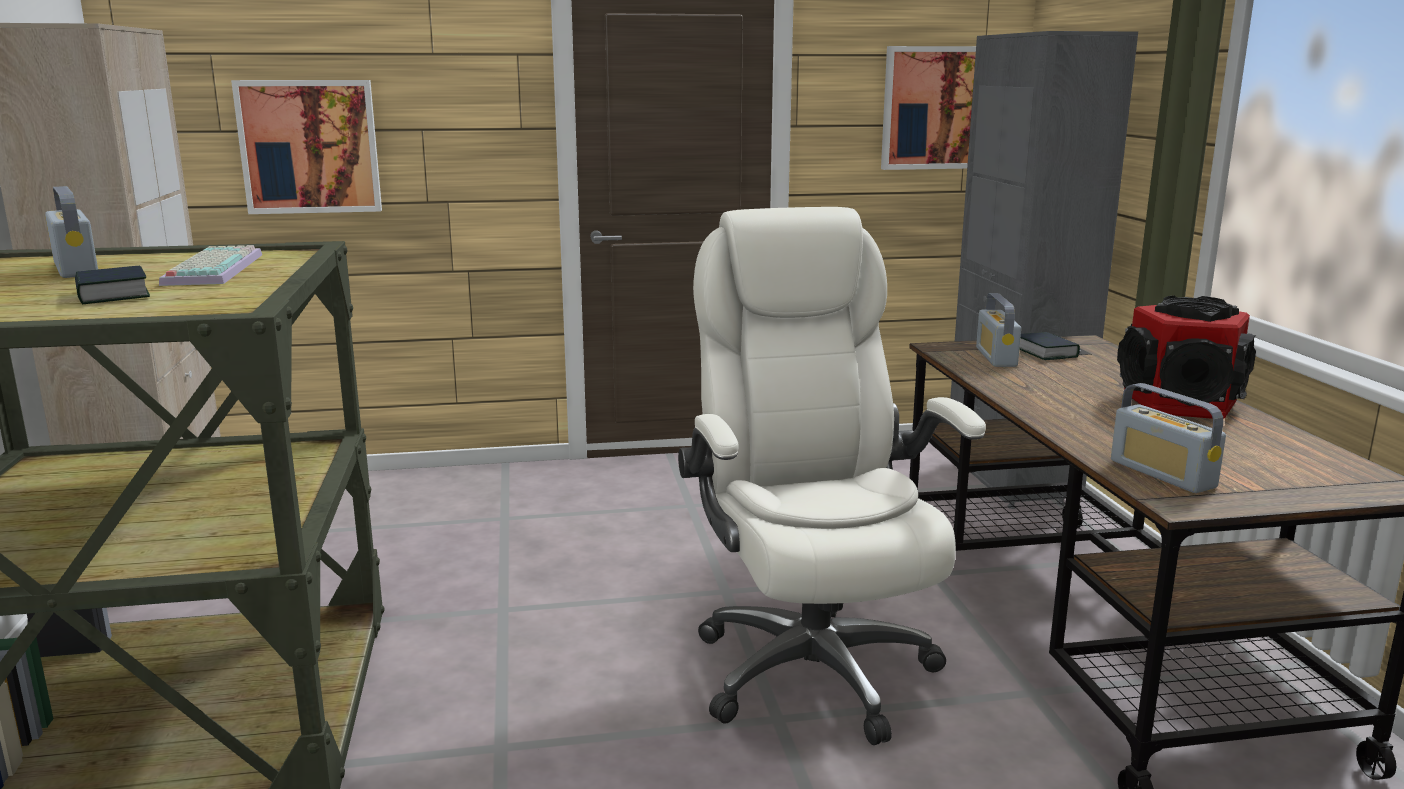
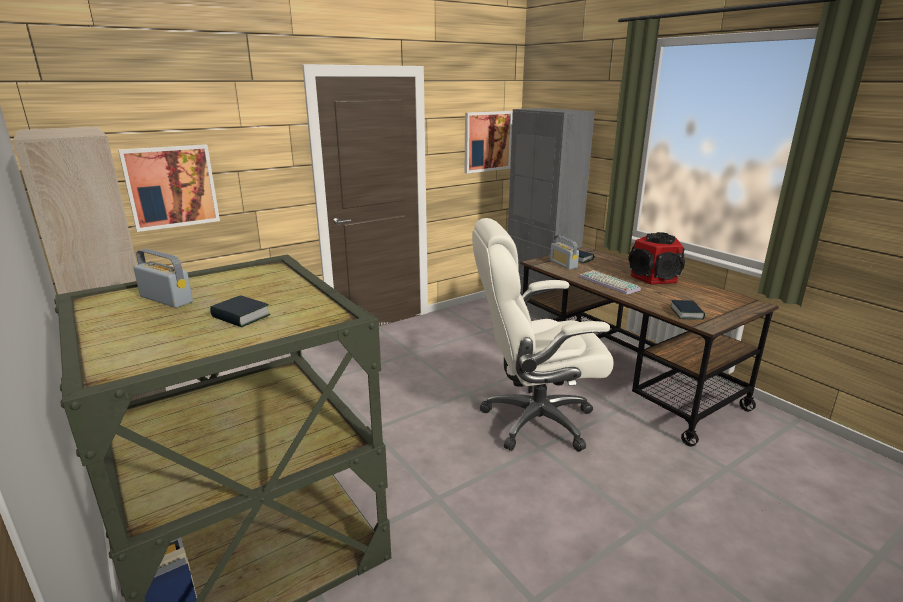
camera: 25 degrees left, 5 degrees up
(211, 268) = (253, 286): keyboard -> keyboard (607, 283)
(812, 669) = (534, 421): white office chair -> white office chair turned 60 degrees counterclockwise
(1162, 474) = (686, 313): radio -> book

